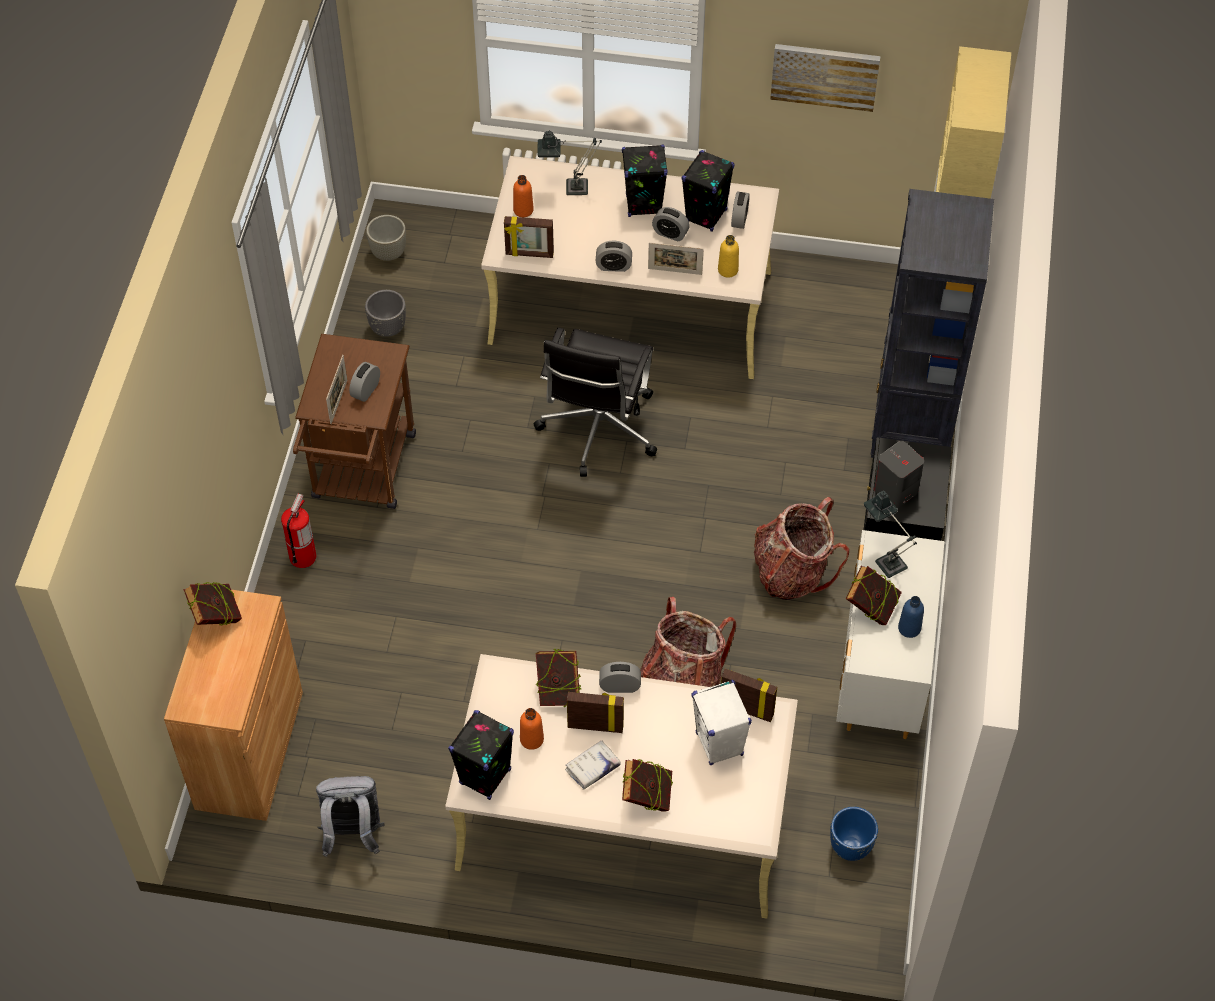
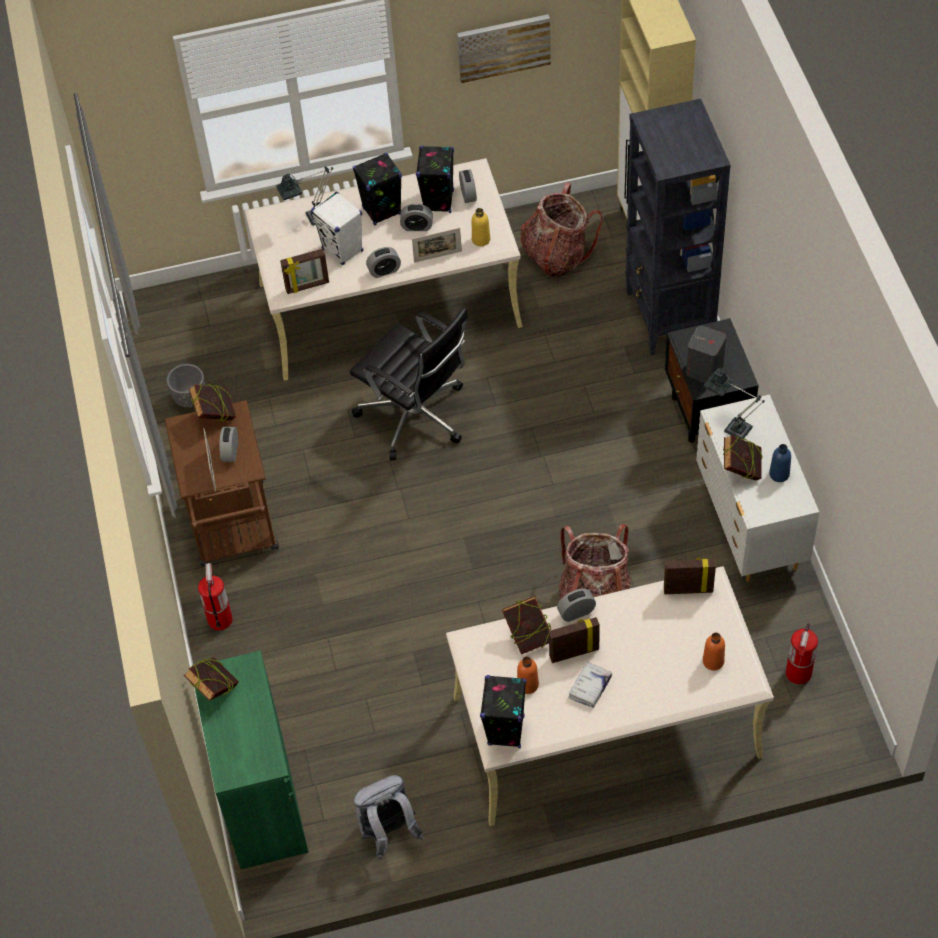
camera: 20 degrees left, 0 degrees up
(249, 750) = (261, 800): brown cabinet -> green cabinet
(388, 253) = (156, 335): grey planter -> none
(523, 210) = (282, 251): orange bottle -> orange bottle (713, 661)
(598, 430) = (416, 417): black office chair -> black office chair turned 45 degrees counterclockwise
(646, 798) = (647, 693): book -> book (215, 415)
(719, 744) = (682, 626): white speaker -> white speaker (343, 250)
(792, 572) = (636, 472): backpack -> backpack (556, 255)
(850, 847) = (798, 673): blue planter -> fire extinguisher

